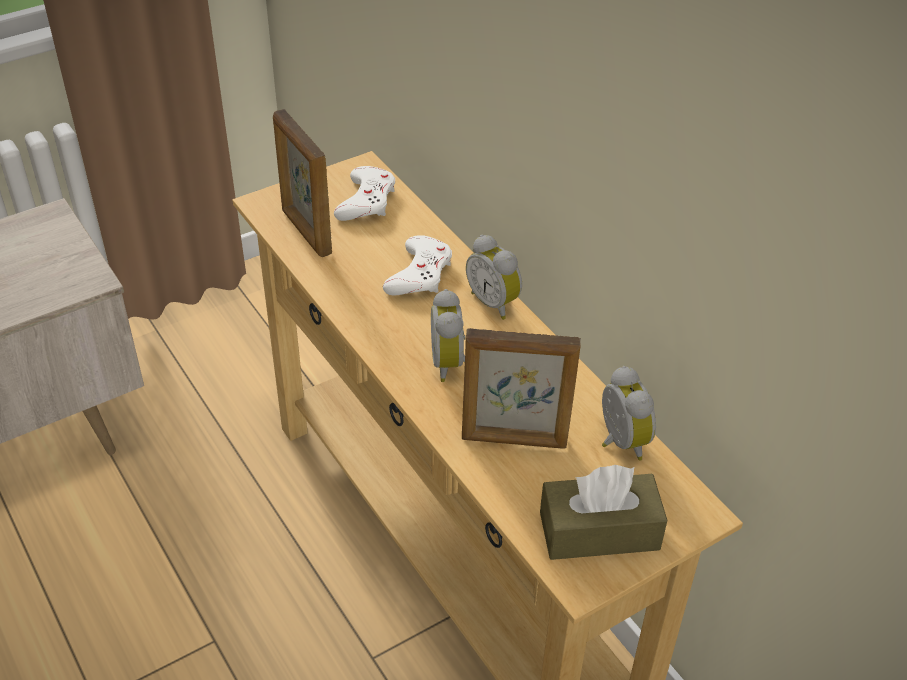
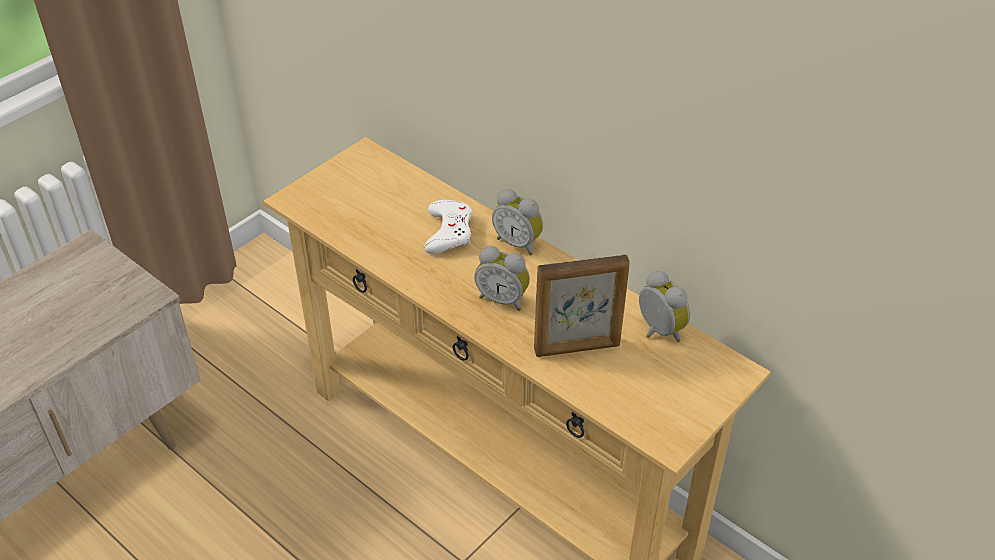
camera: 15 degrees left, 0 degrees up
(306, 232) = (339, 216): picture frame -> none
(366, 200) = (379, 180): white game controller -> none
(450, 363) = (503, 299): alarm clock -> alarm clock turned 45 degrees counterclockwise
(599, 531) = (669, 402): brown tissue box -> none

